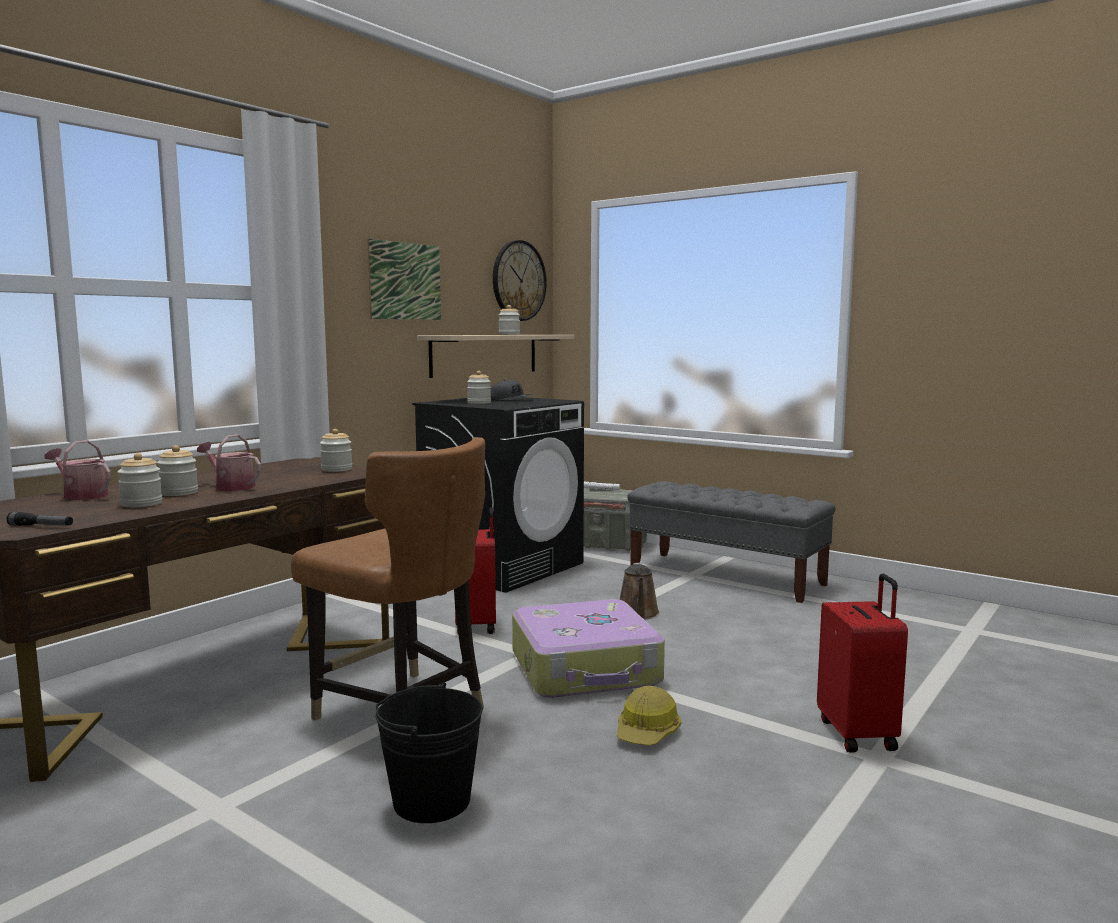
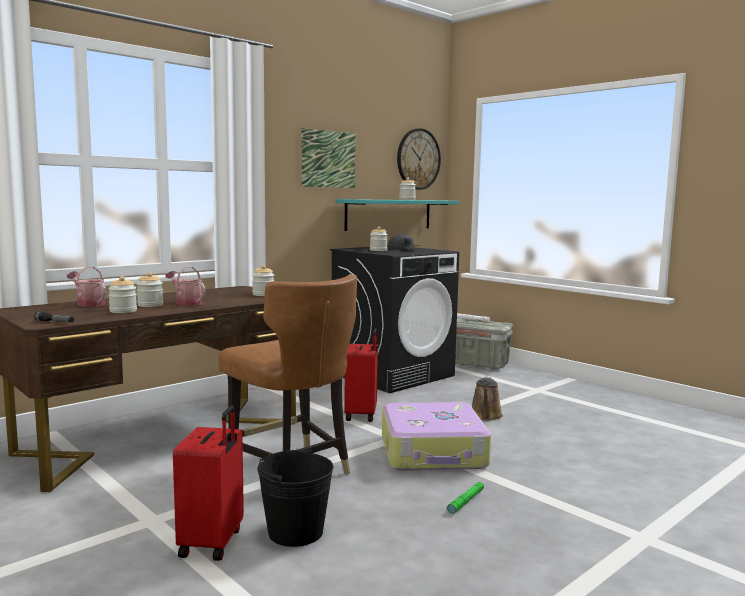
camera: 10 degrees right, 0 degrees up
(485, 354) = (389, 214): beige shelf -> turquoise shelf
(647, 732) = (466, 501): hard hat -> green flashlight
(726, 576) = (565, 393): grey bench -> none
(859, 734) = (633, 519): red suitcase -> red suitcase (213, 543)

